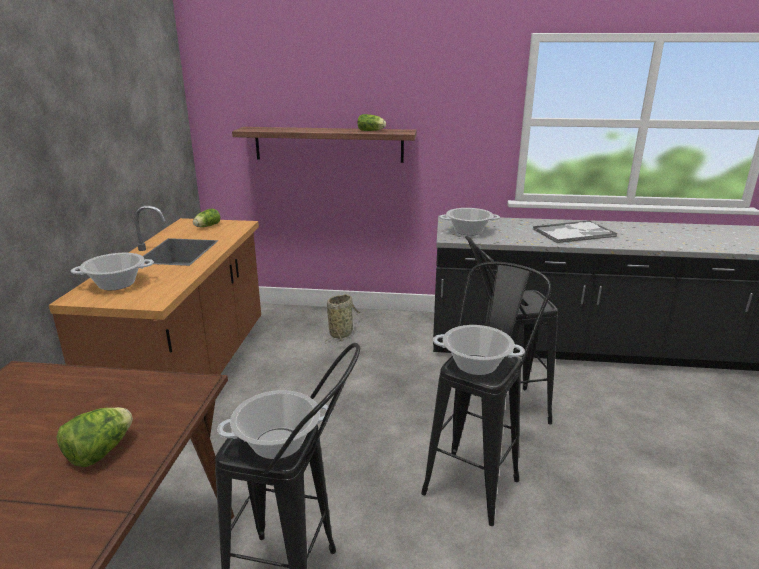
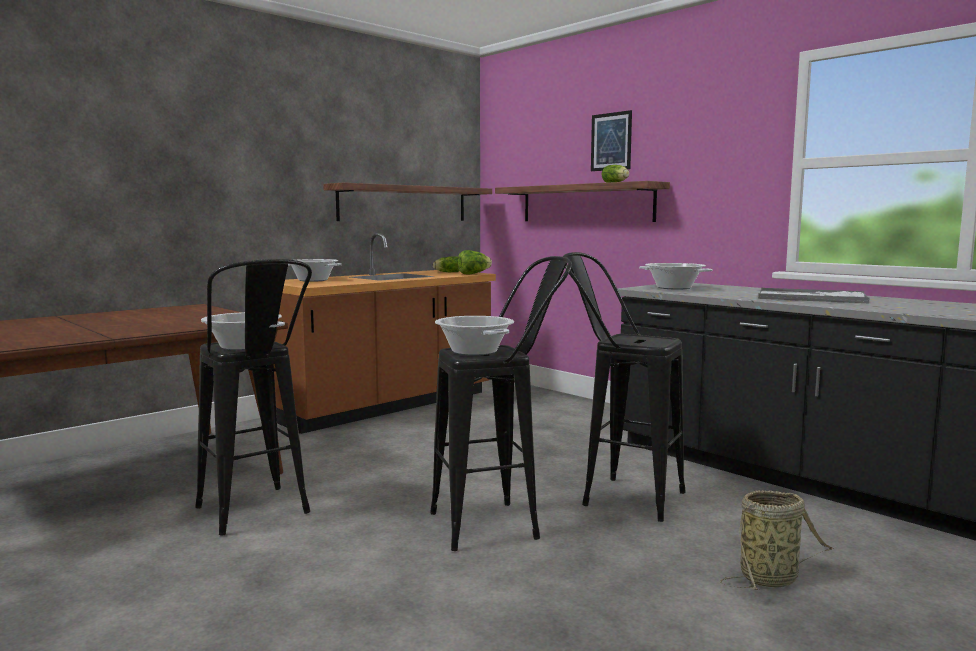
camera: 40 degrees right, 15 degrees down
(100, 452) = (154, 326): lettuce -> lettuce (473, 274)
(144, 160) = (404, 203): none -> shelf
(342, 333) = (555, 412): basket -> basket (771, 578)
(354, 89) = (611, 141): none -> picture

